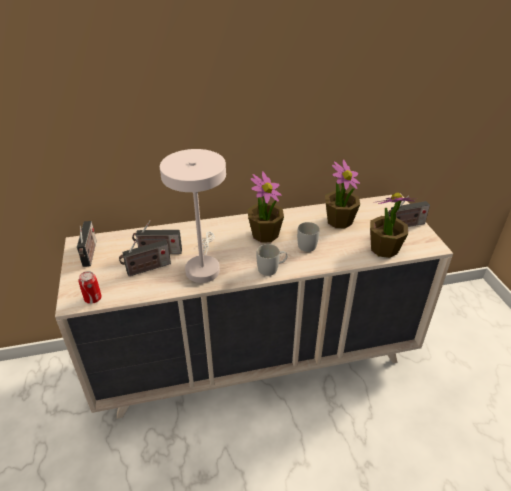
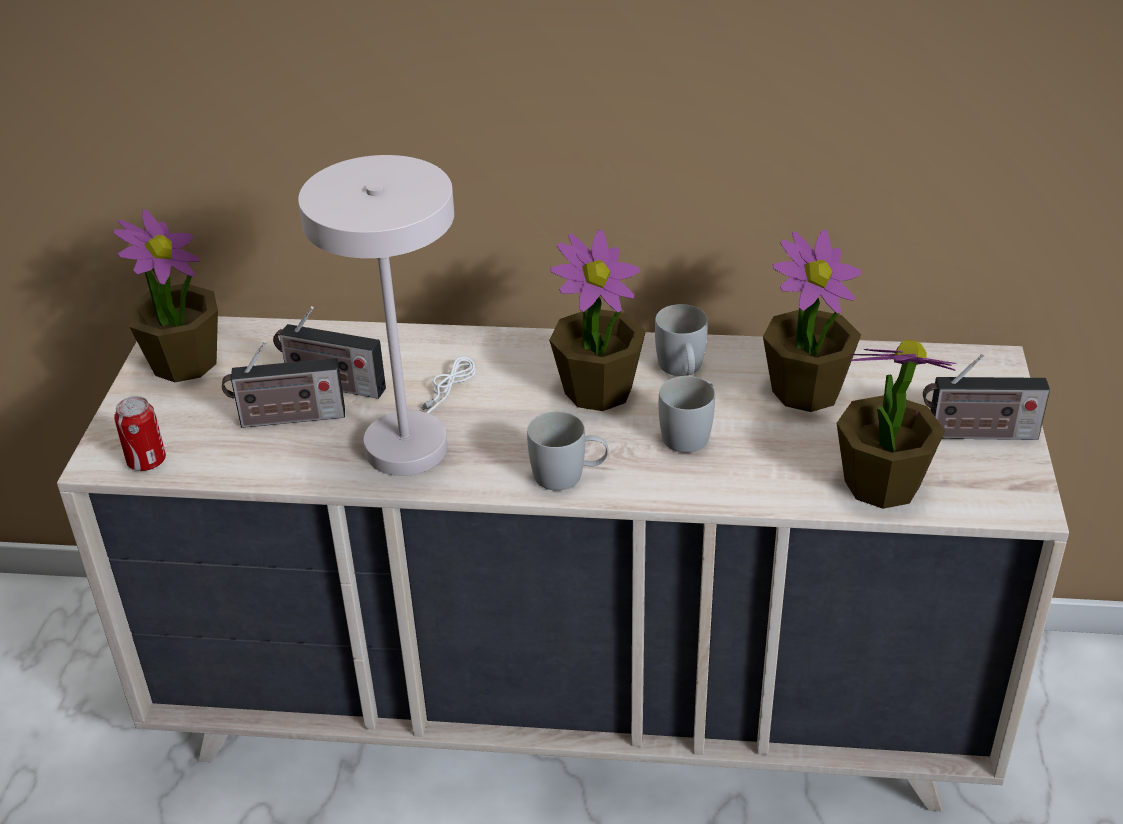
camera: 20 degrees right, 0 degrees up
(90, 254) = (184, 362): radio -> potted plant
(291, 221) = (682, 370): none -> white mug

